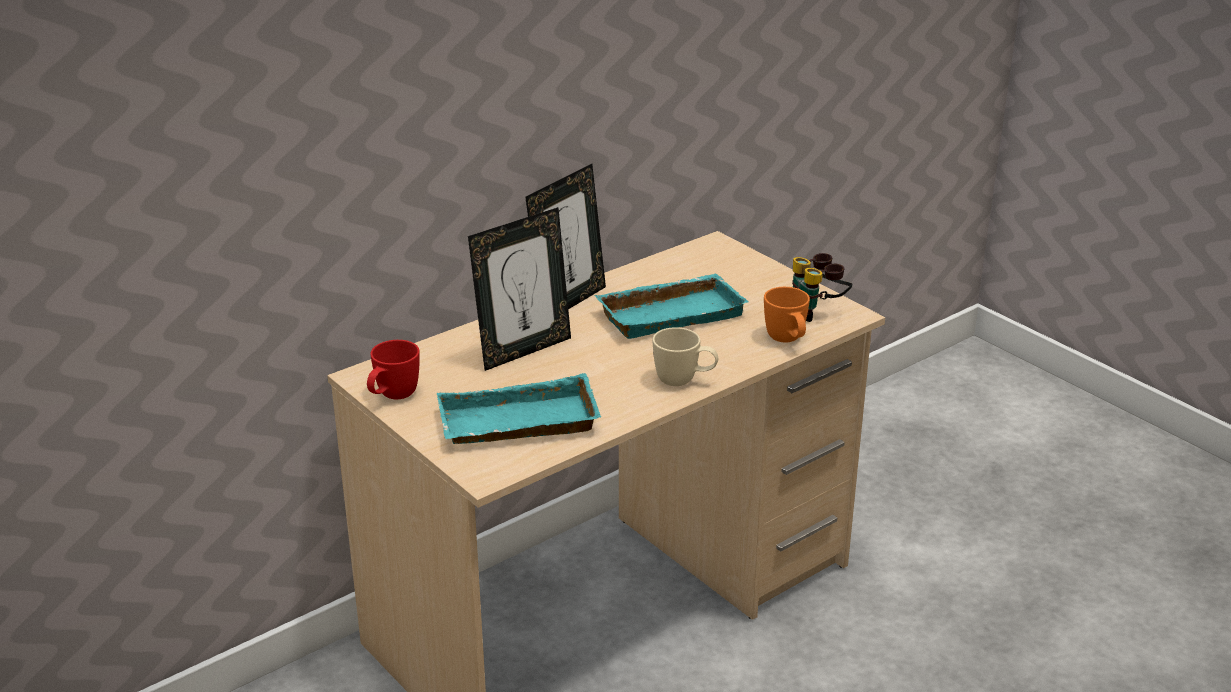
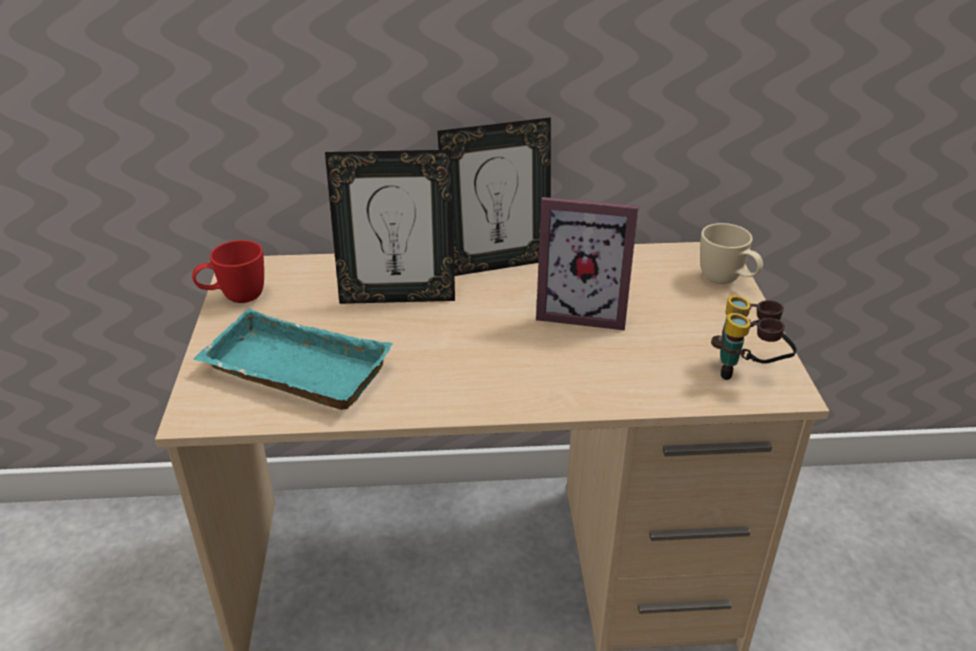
camera: 35 degrees right, 5 degrees up
(671, 313) = (582, 311): turquoise tray -> picture frame
(684, 381) = (505, 395): beige mug -> beige mug (727, 282)
(787, 341) = (673, 394): orange mug -> none

